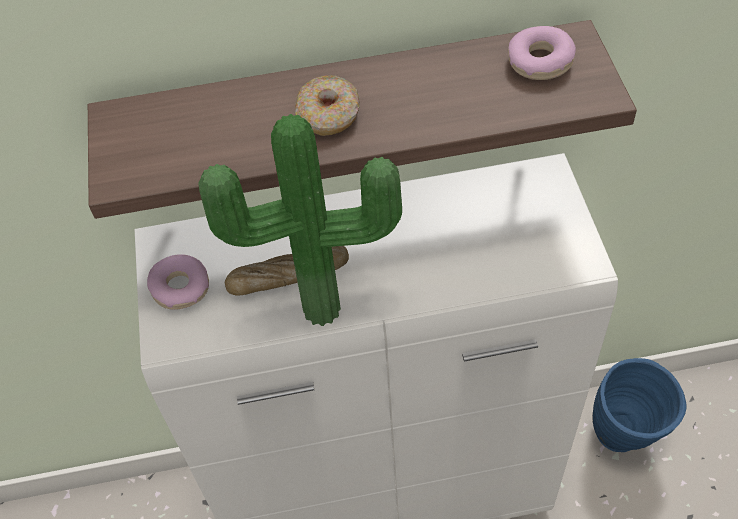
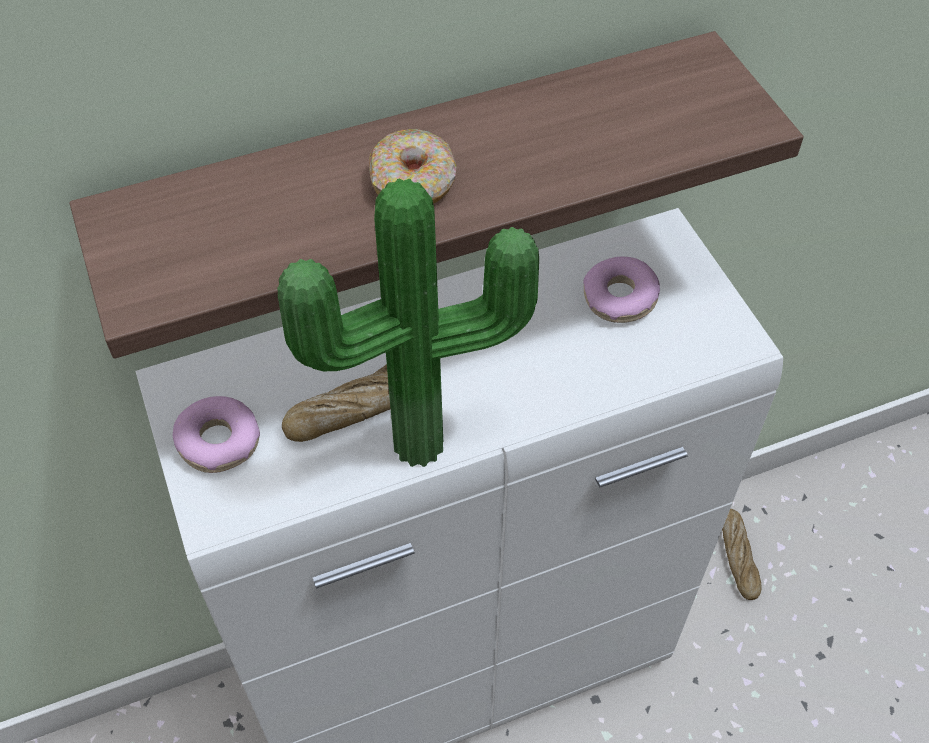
camera: 15 degrees left, 0 degrees up
(539, 62) = (667, 88): donut -> donut (619, 298)
(626, 438) = (738, 557): blue vase -> bread

